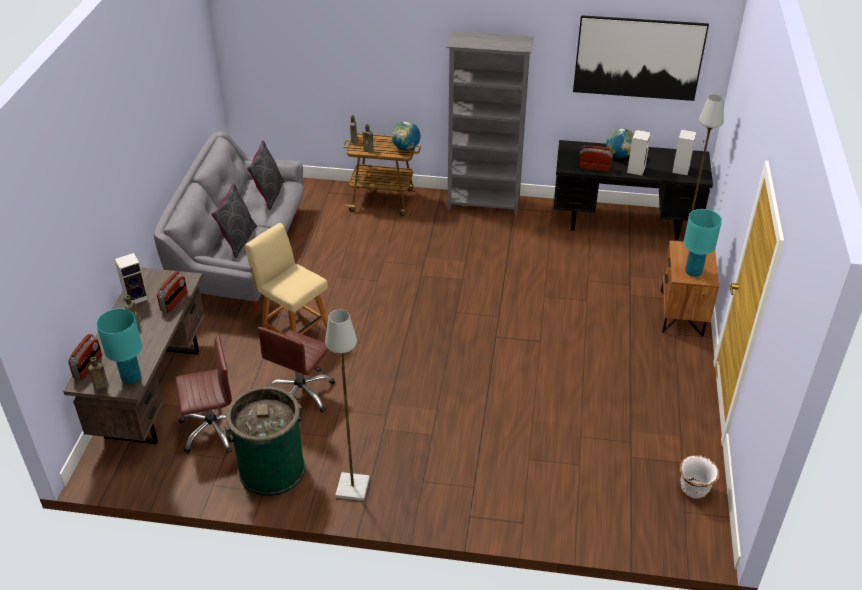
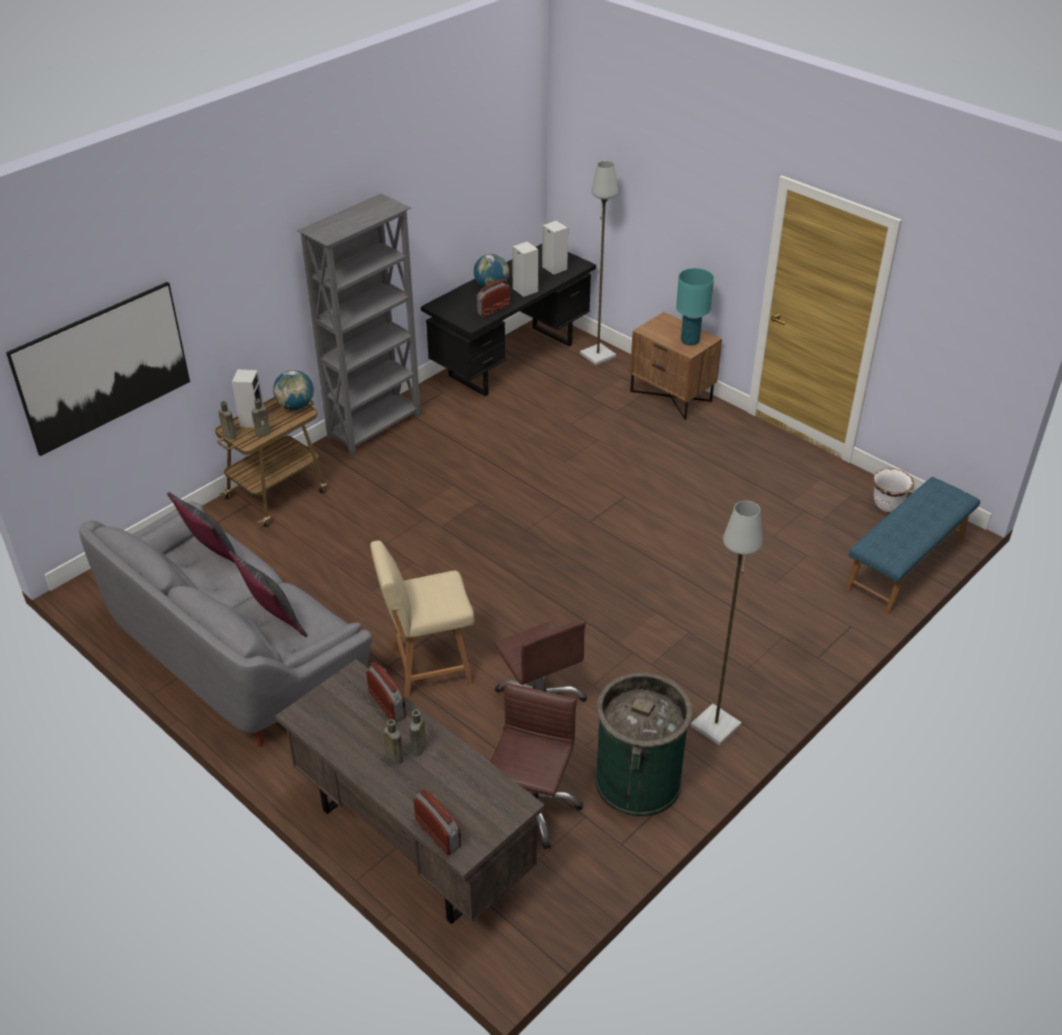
camera: 55 degrees left, 0 degrees up
(100, 386) = (488, 833): brown bottle -> brown bottle (418, 750)
(131, 378) = (498, 797): turquoise table lamp -> none
(137, 297) = (340, 736): speaker -> speaker (252, 420)
(630, 530) = (906, 565): none -> blue bench
(638, 58) = (473, 169): picture -> picture (103, 367)

